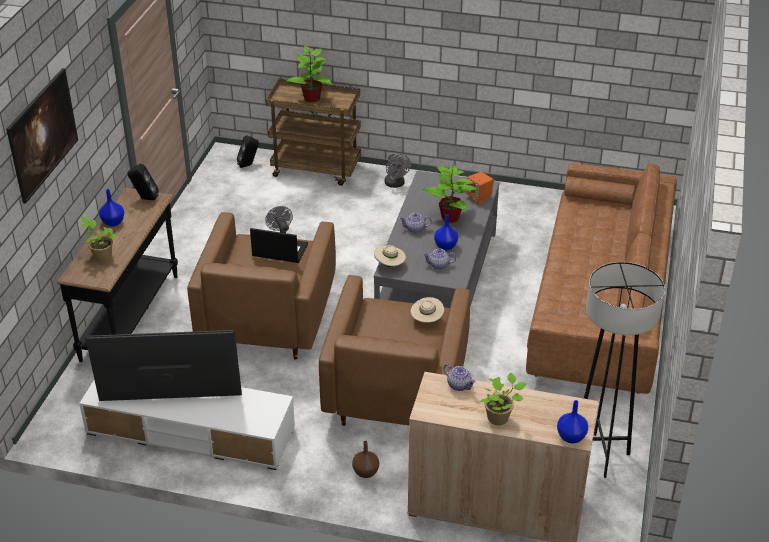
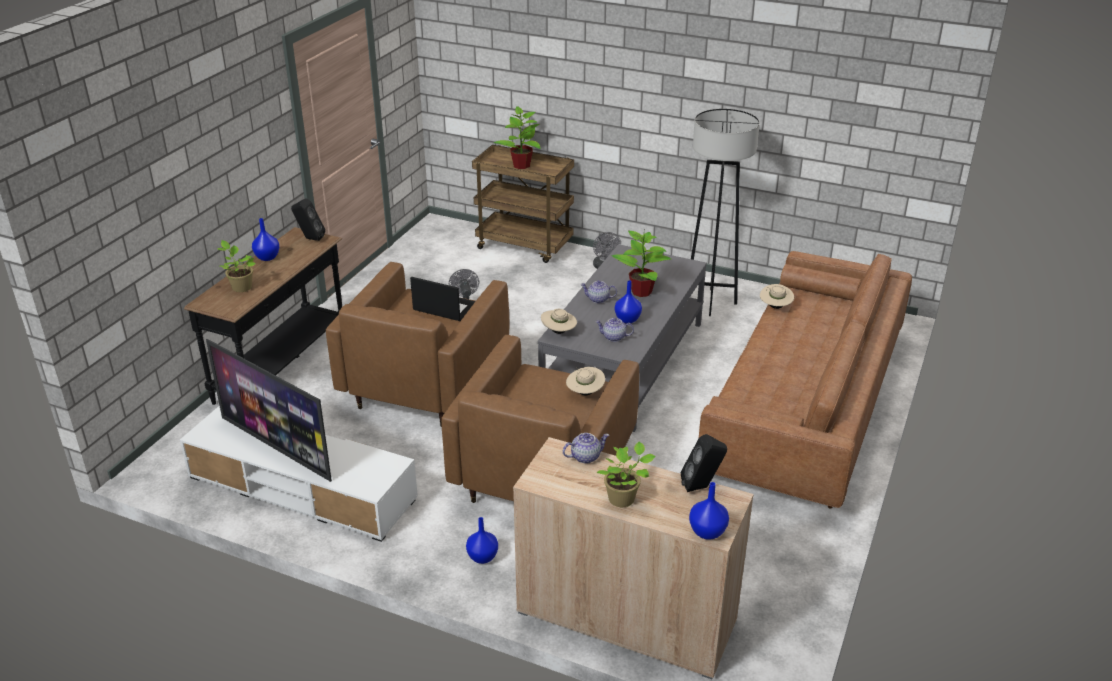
camera: 10 degrees right, 5 degrees down
(46, 152) = (180, 159): picture -> none
(170, 400) = (277, 447): television -> television turned 150 degrees counterclockwise
(249, 165) = (456, 236): black speaker -> black speaker (702, 487)
(365, 472) = (482, 557): brown vase -> blue vase
(459, 385) = (585, 456): teapot -> teapot turned 75 degrees counterclockwise
(479, 197) = (679, 275): orange speaker -> none
(564, 217) = (775, 307): none -> beige hat
(599, 455) = (767, 573): grey floor lamp -> grey floor lamp (710, 302)

